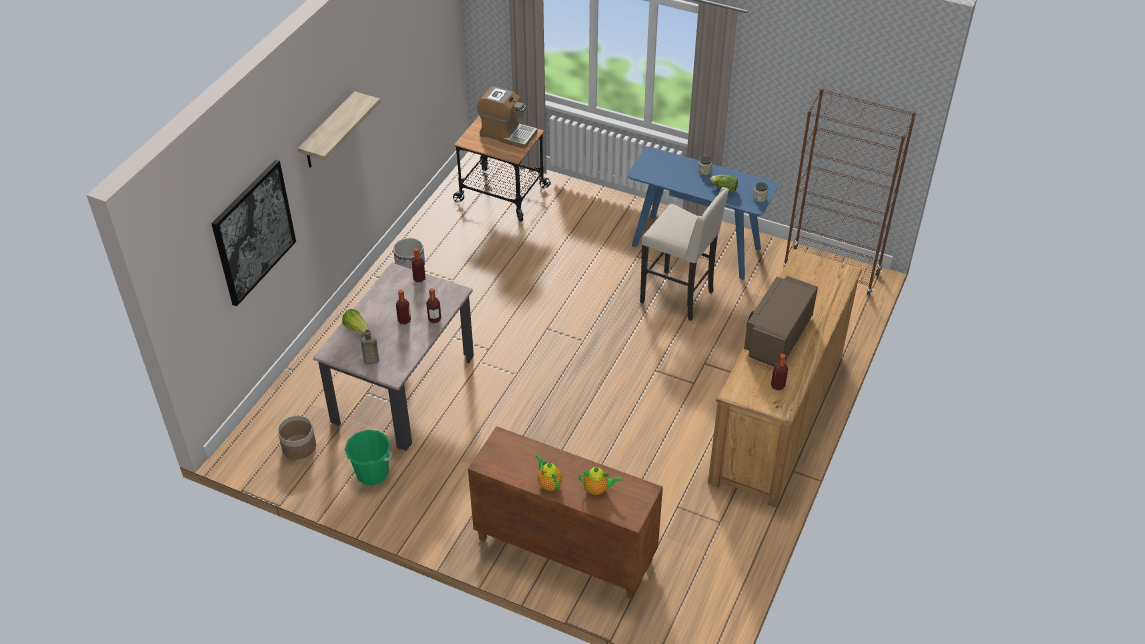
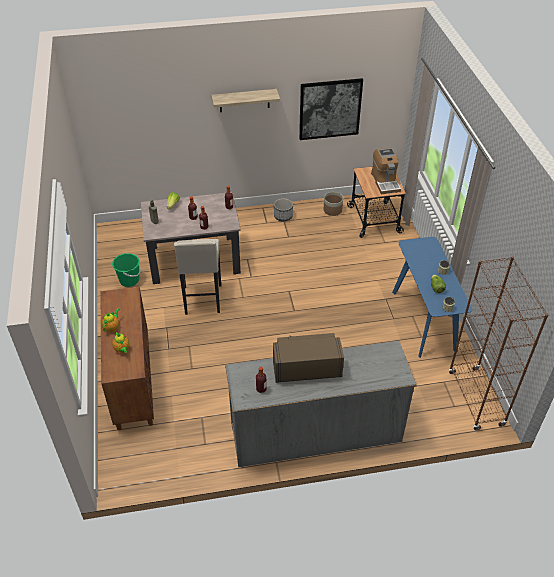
camera: 55 degrees right, 0 degrees up
(253, 232) = (159, 122): picture -> picture (330, 109)
(299, 447) = (126, 246): planter -> planter (332, 210)
(679, 297) = (371, 334): beige stool -> beige stool (202, 300)
(777, 416) = (315, 432): brown dresser -> grey dresser

